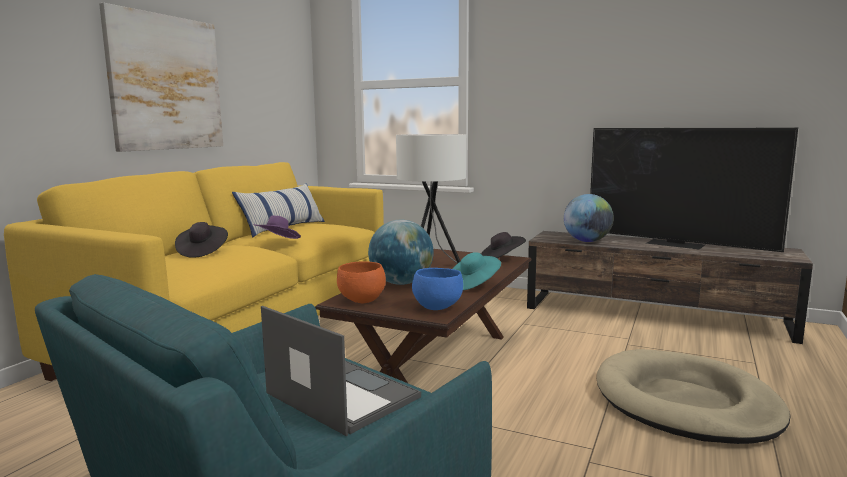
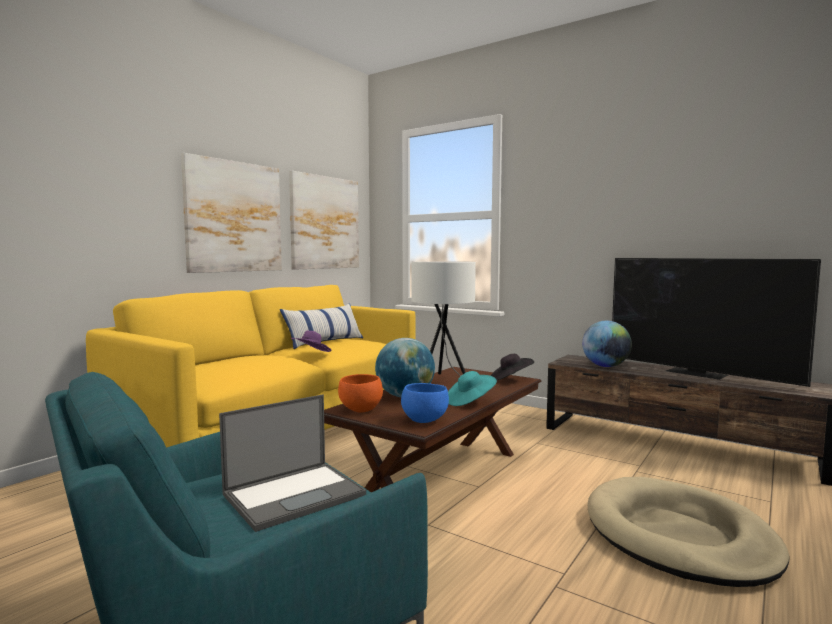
camera: 10 degrees right, 5 degrees down
(202, 252) = (242, 360): black hat -> none
(267, 90) = (325, 223): none -> picture
(340, 395) = (295, 494): laptop -> laptop turned 90 degrees clockwise

